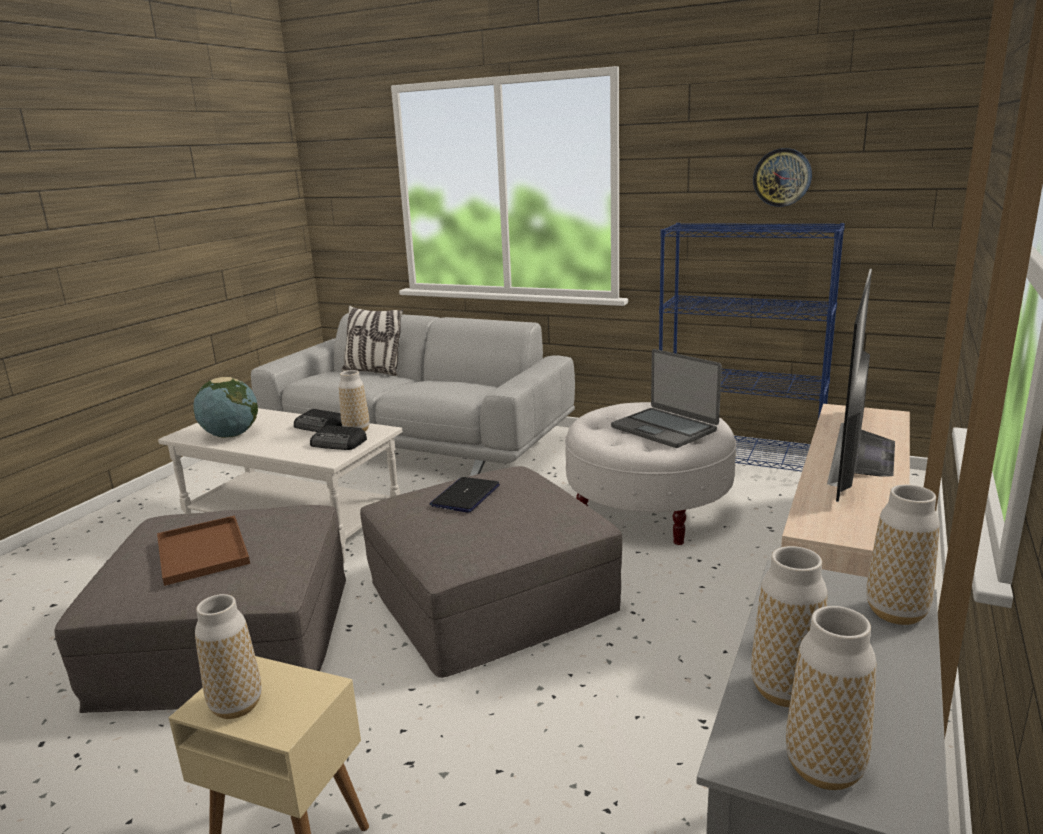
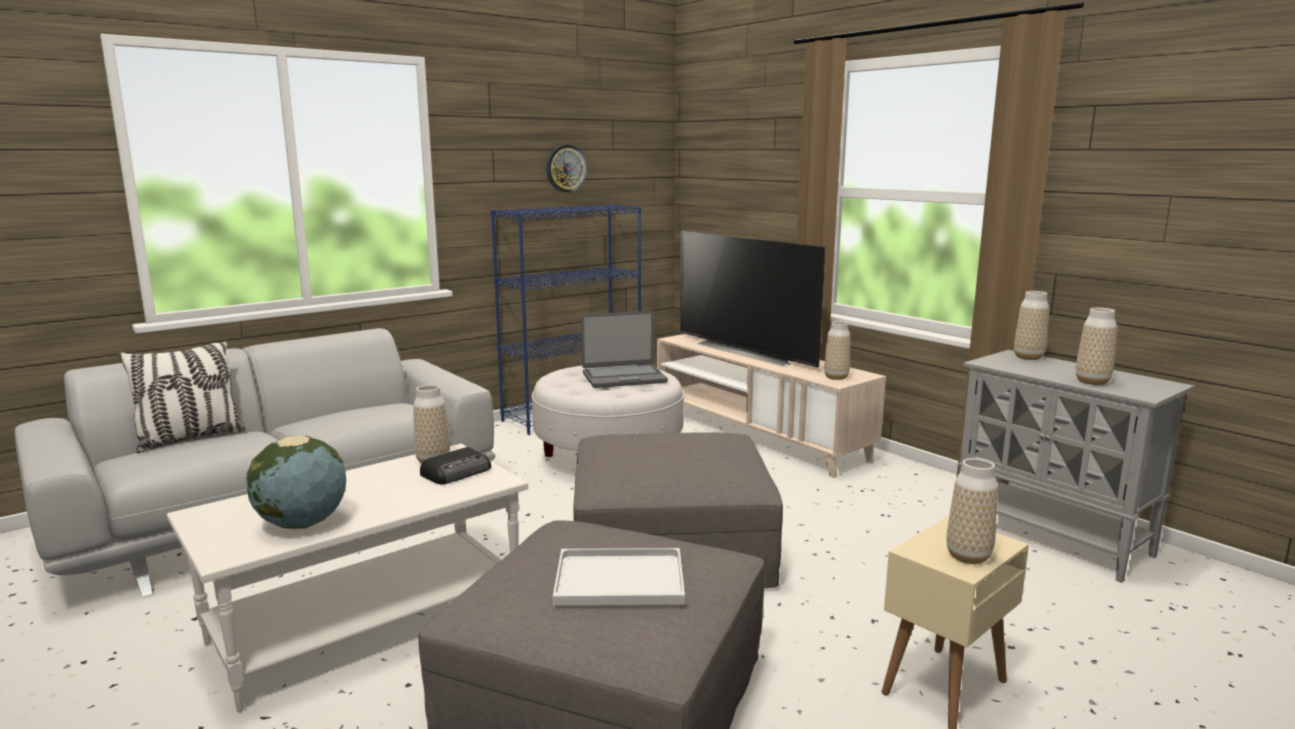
camera: 65 degrees left, 5 degrees down
(201, 550) = (617, 580): brown tray -> white tray
(320, 426) = (379, 475): radio -> none
(465, 496) = (643, 456): laptop -> none
(824, 768) = (1148, 387): vase -> vase (836, 377)

